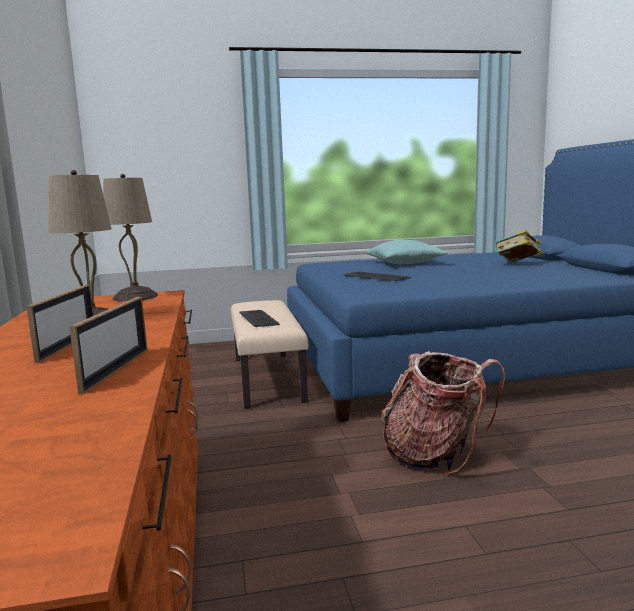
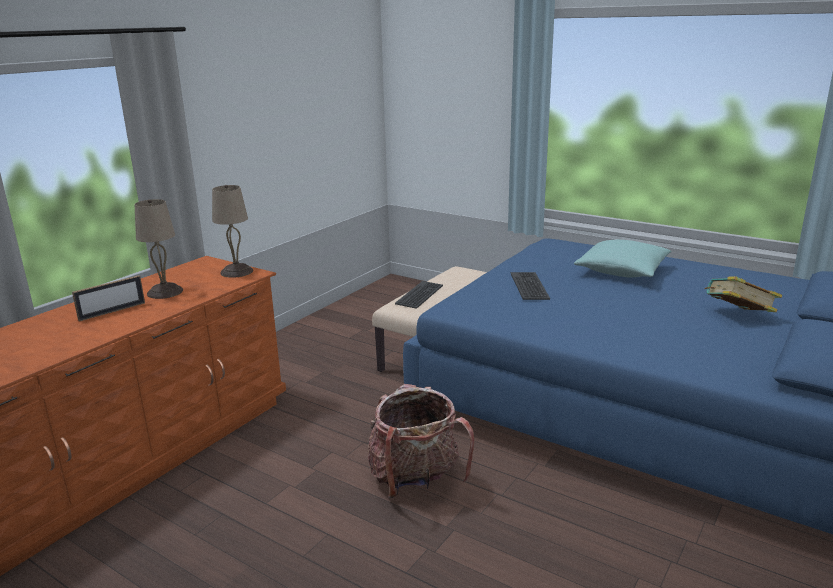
camera: 45 degrees right, 10 degrees up
(116, 369) = (80, 340): picture frame -> none

